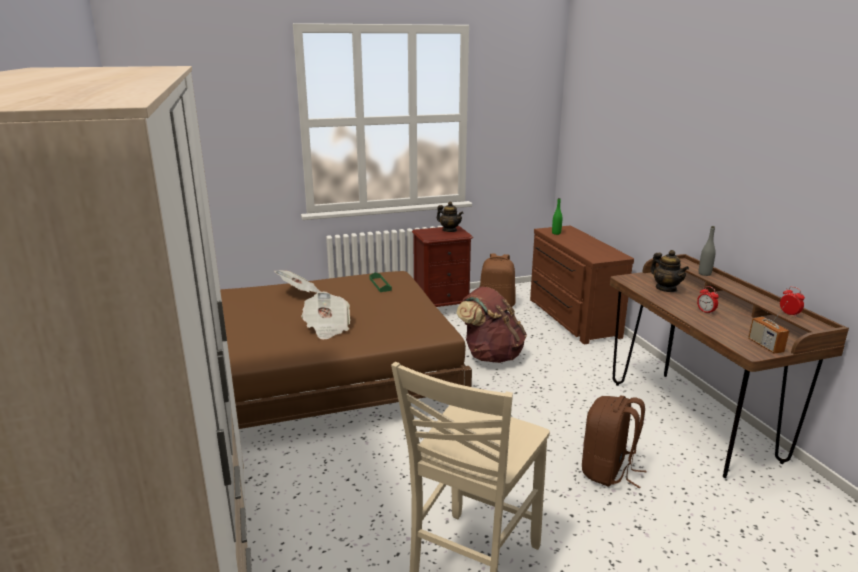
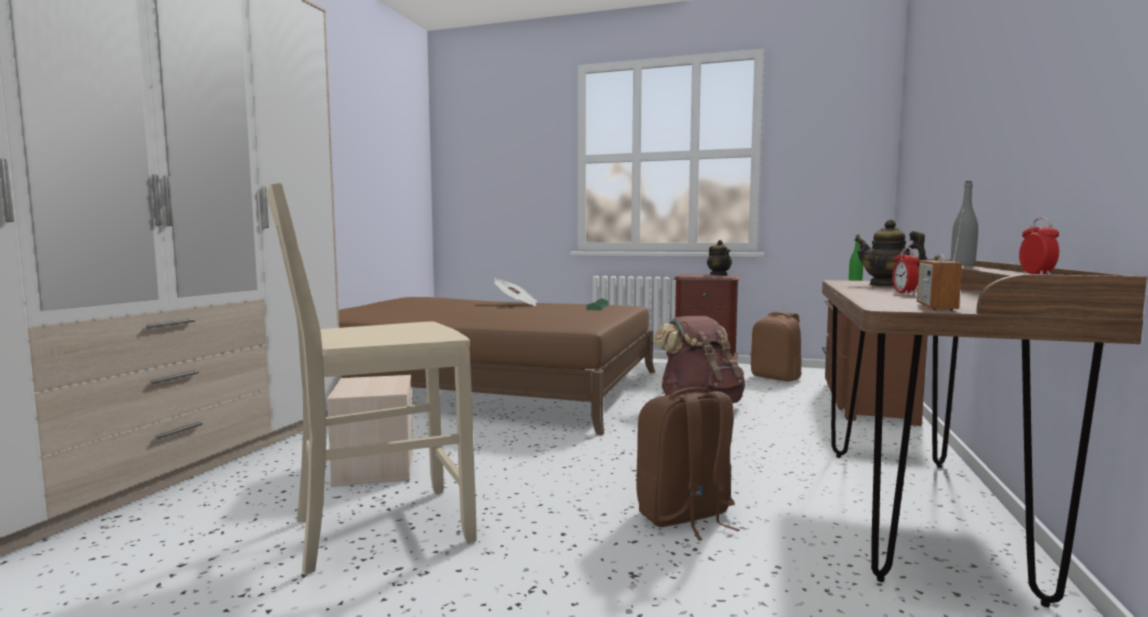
camera: 35 degrees right, 15 degrees down
(327, 328) = (487, 315): newspaper -> none
(371, 513) = (374, 466): none -> beige storage box
(666, 289) = (886, 285): teapot -> teapot turned 135 degrees clockwise

